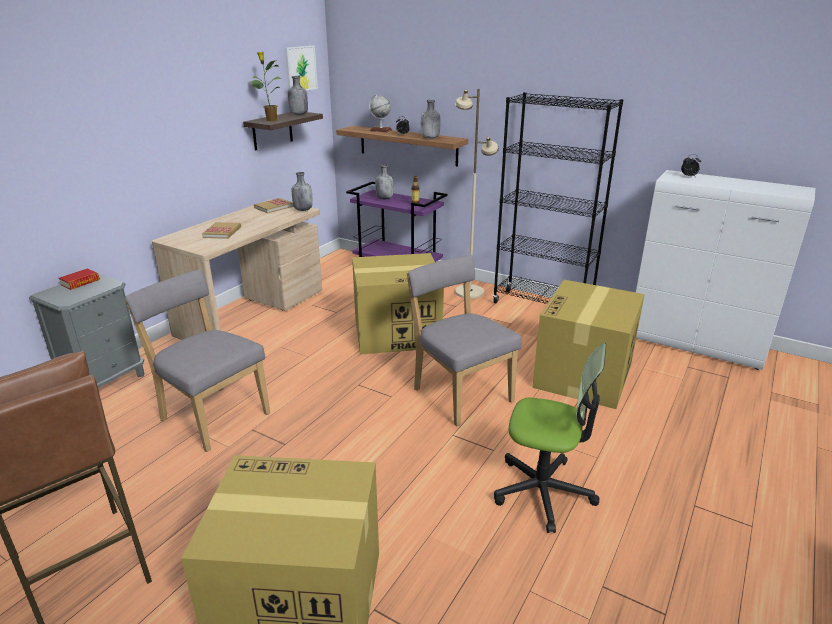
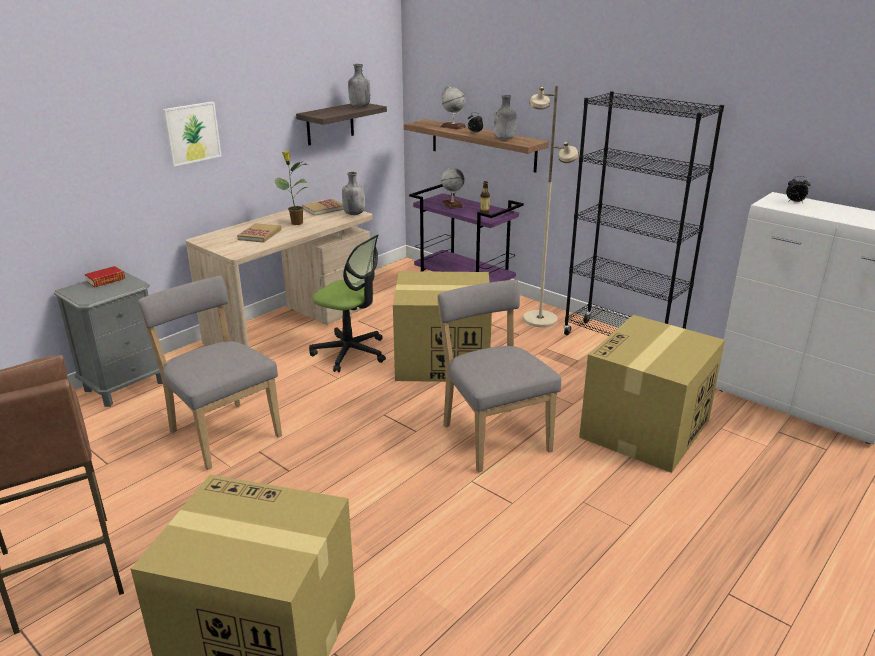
camera: 10 degrees right, 0 degrees up
(271, 120) = (326, 113): potted plant -> potted plant (296, 223)
(300, 68) = (367, 55): picture -> picture (192, 133)
(384, 198) = (452, 204): grey bottle -> globe
(543, 491) = (554, 555): office chair -> office chair (350, 352)

